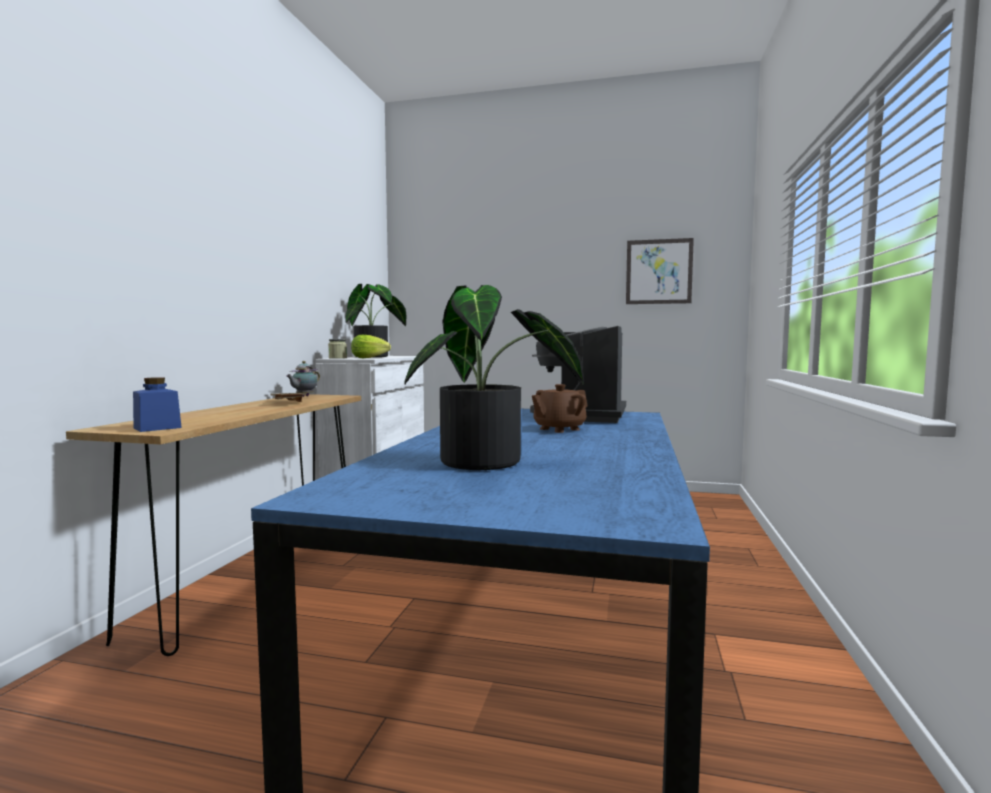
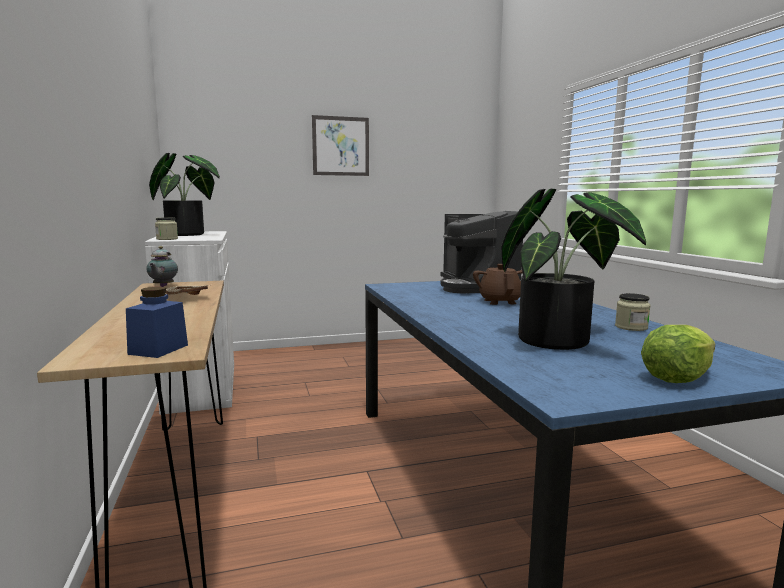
camera: 30 degrees left, 5 degrees up
(369, 358) = (204, 238): lettuce -> lettuce (676, 378)
(559, 429) = (499, 301): brown teapot -> brown teapot turned 150 degrees clockwise
(621, 463) = (631, 327): none -> jar
(659, 271) = (431, 153): picture -> picture (340, 146)

